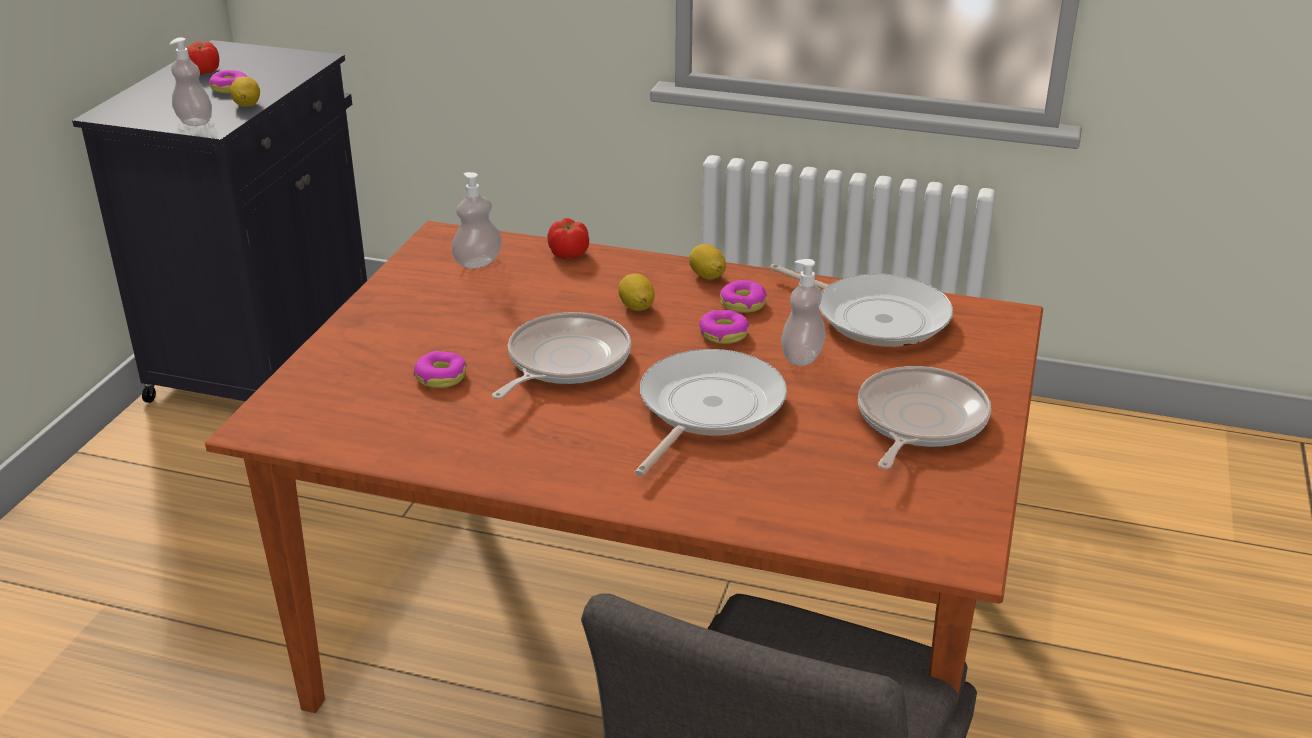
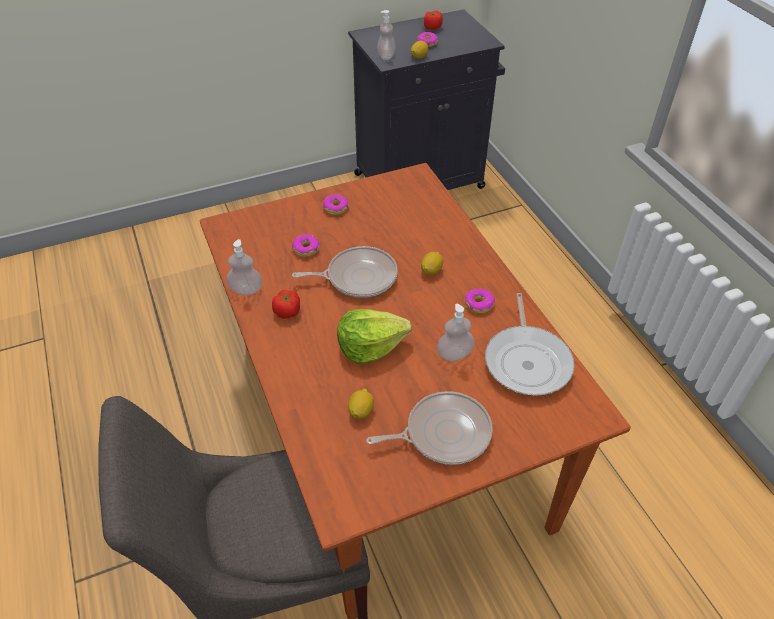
camera: 50 degrees right, 15 degrees up
(478, 262) = (408, 199): soap dispenser -> soap dispenser (246, 289)
(568, 253) = (451, 220): tomato -> tomato (287, 311)
(706, 409) = (370, 346): frying pan -> lettuce
(707, 276) = (489, 276): lemon -> lemon (361, 411)
(723, 334) = (442, 314): donut -> donut (336, 208)

